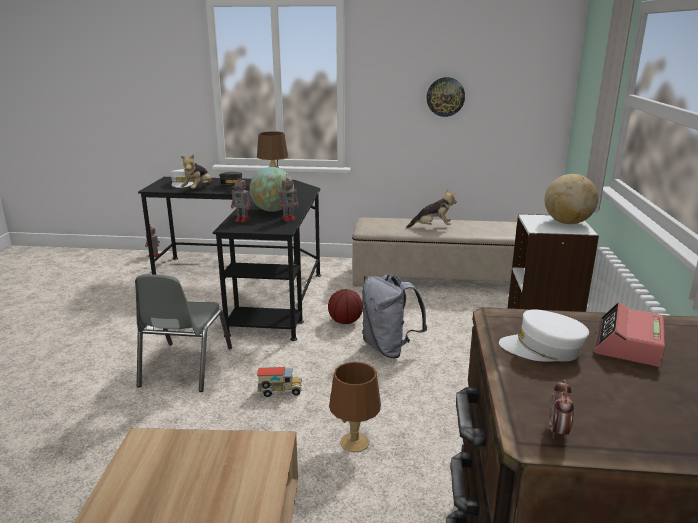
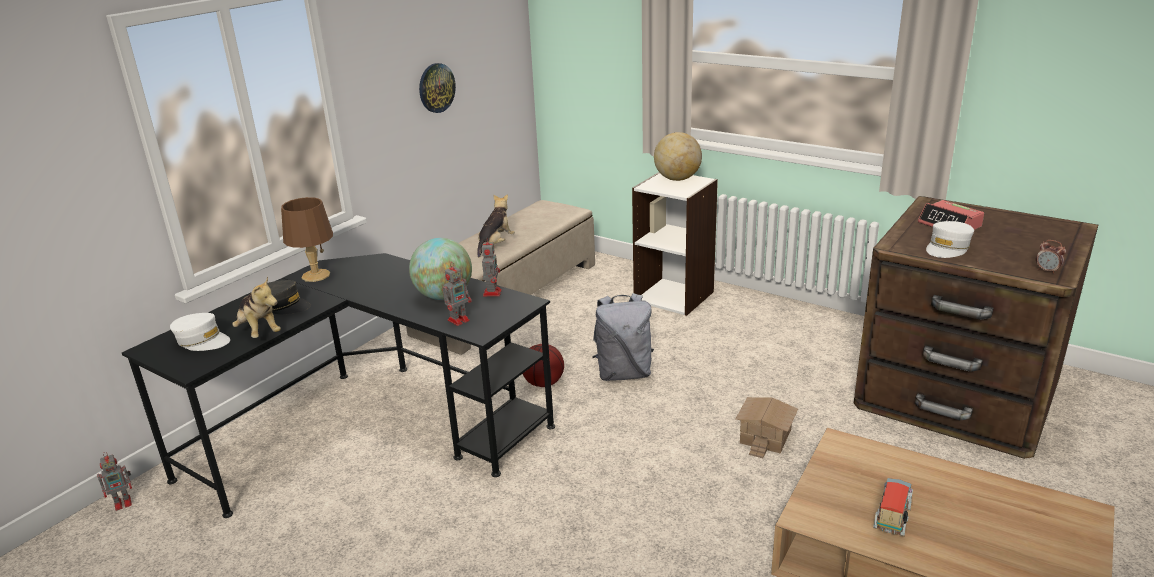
camera: 60 degrees left, 5 degrees up
(185, 367) = (545, 521): grey chair -> none
(280, 392) = (655, 460): toy truck -> toy truck (893, 518)
(355, 442) = (766, 437): brown table lamp -> toy house

